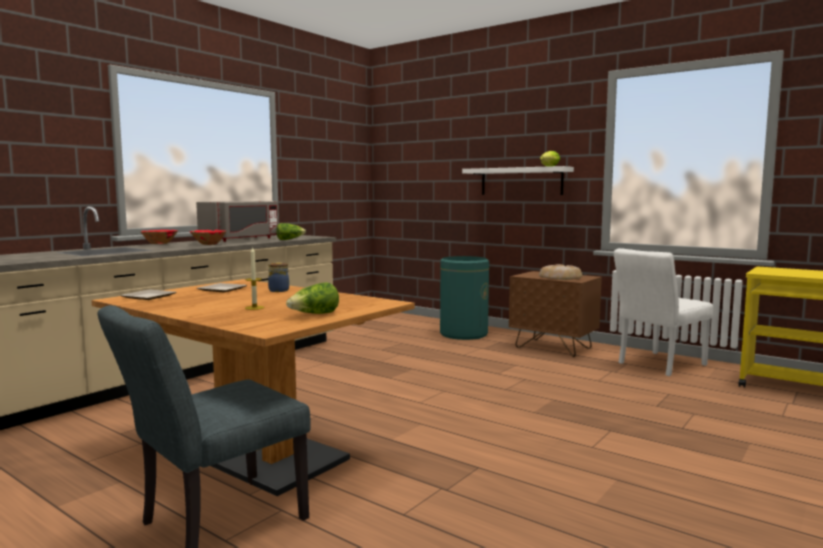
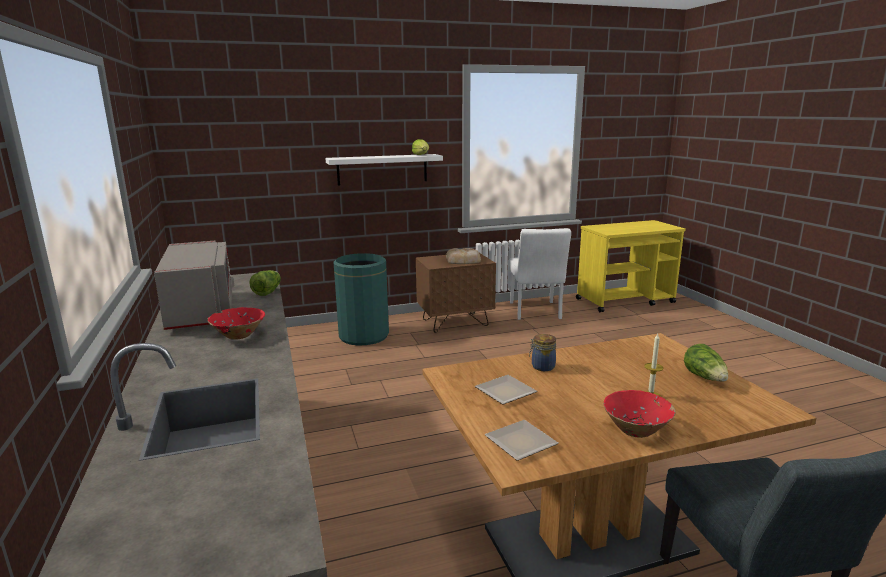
camera: 55 degrees left, 10 degrees up
(159, 244) = (158, 363): red bowl -> red bowl (636, 430)

